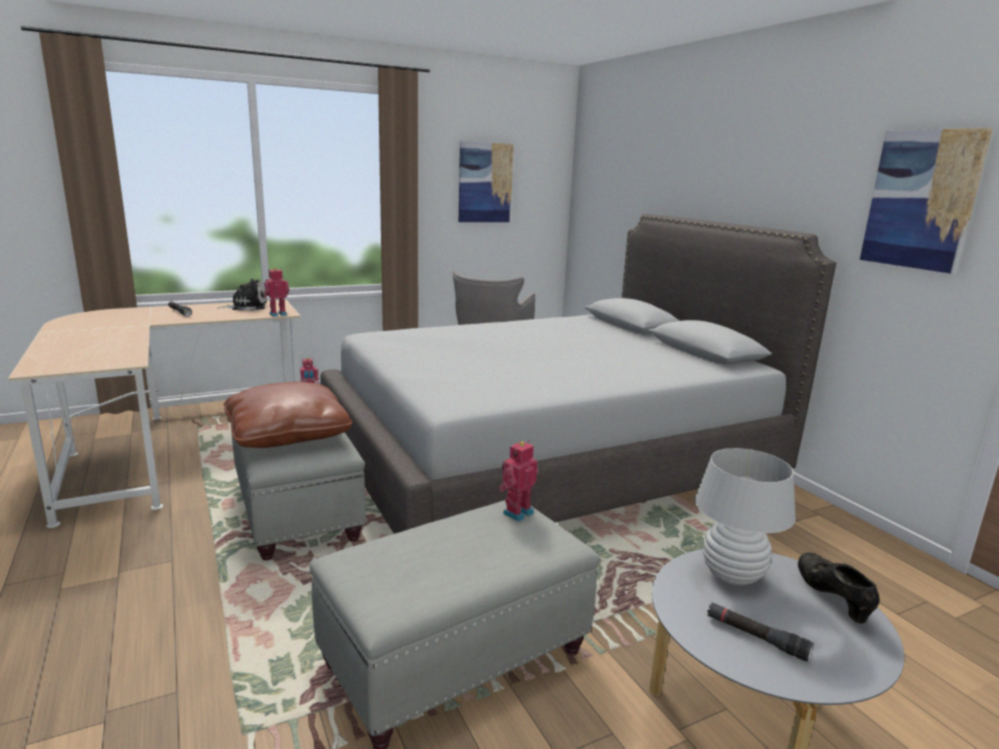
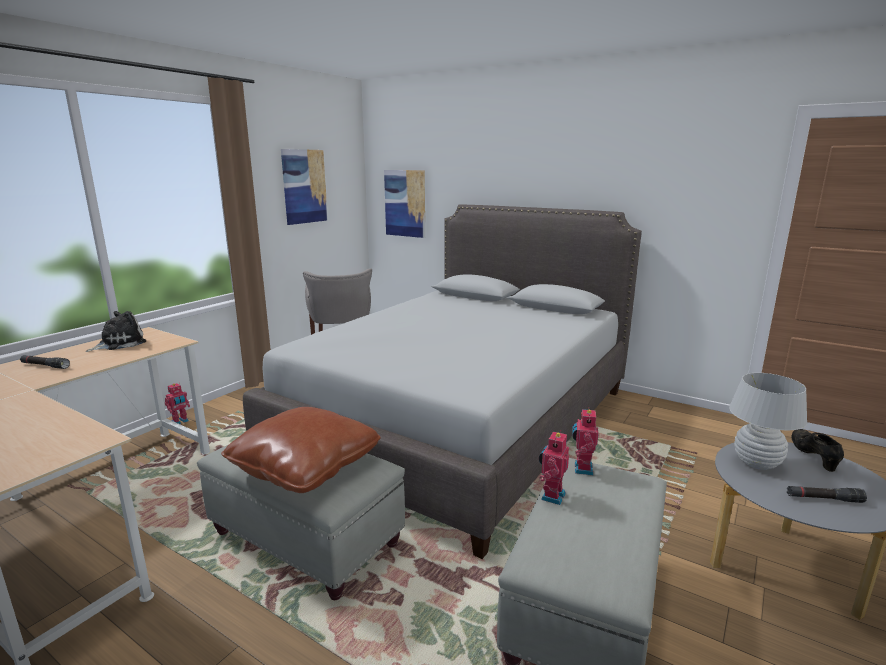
camera: 30 degrees left, 0 degrees up
(278, 314) = (171, 344): toy robot -> toy robot (551, 496)
(832, 599) = (813, 457): black shoe -> black shoe turned 45 degrees clockwise
(921, 200) = (697, 184): picture -> picture (405, 203)

